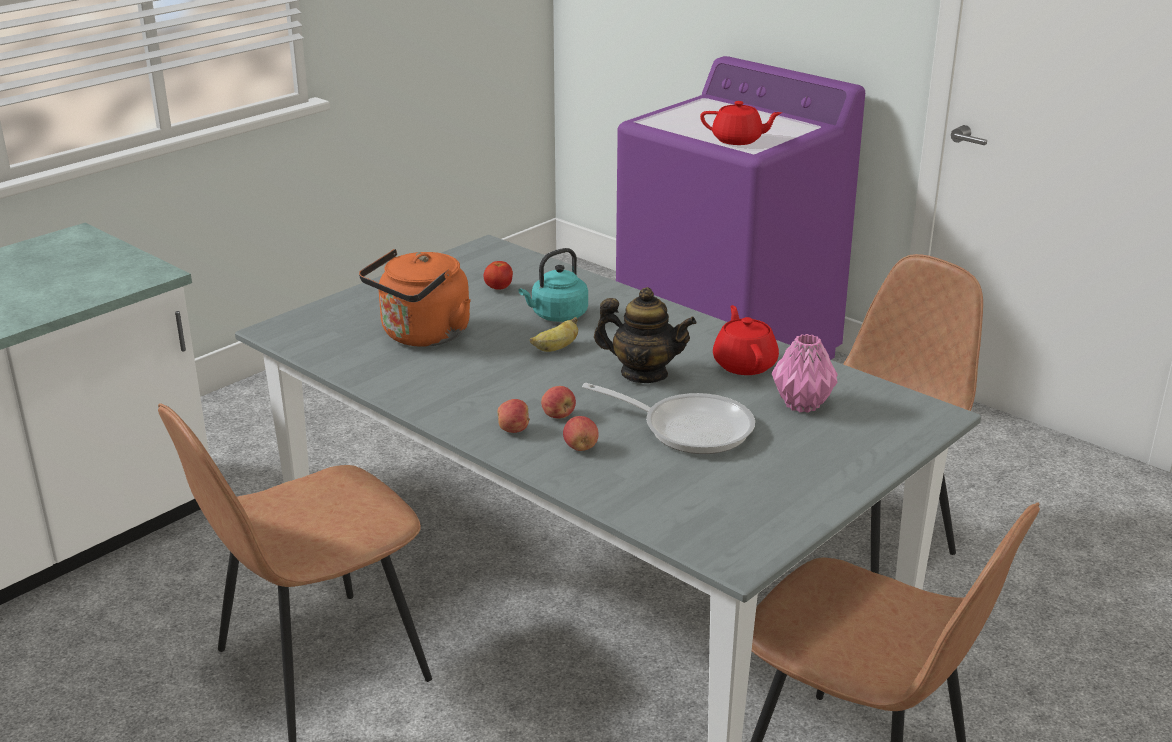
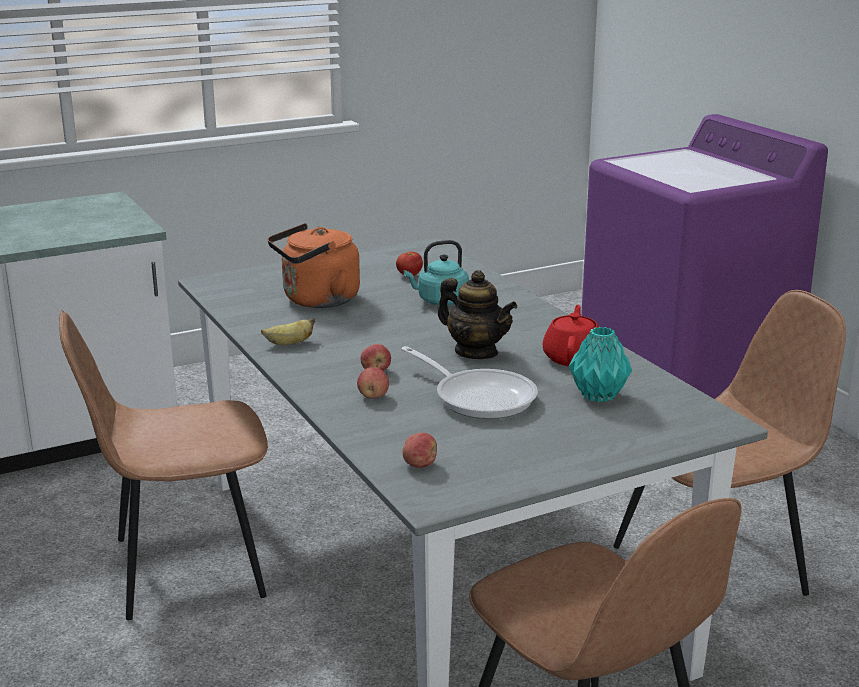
camera: 20 degrees right, 5 degrees down
(514, 430) = (330, 375): apple -> apple (420, 465)
(556, 348) = (418, 323): banana -> banana (289, 343)
(738, 140) = (686, 181): red teapot -> none
(801, 404) = (597, 395): pink vase -> turquoise vase

